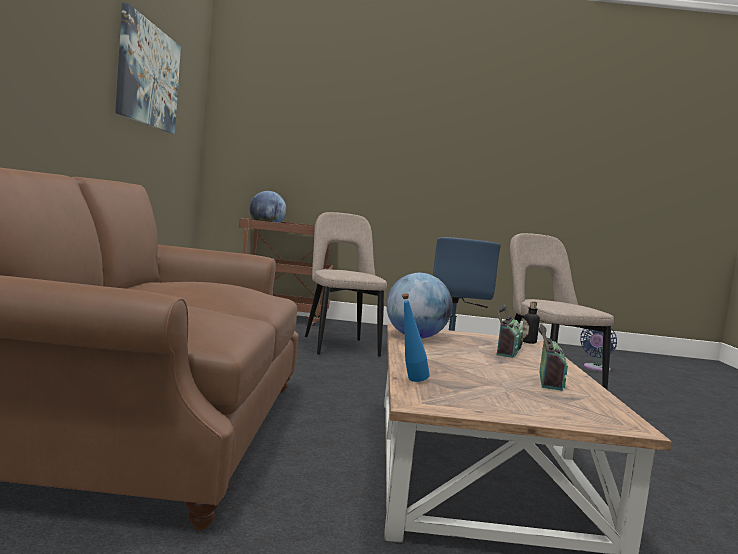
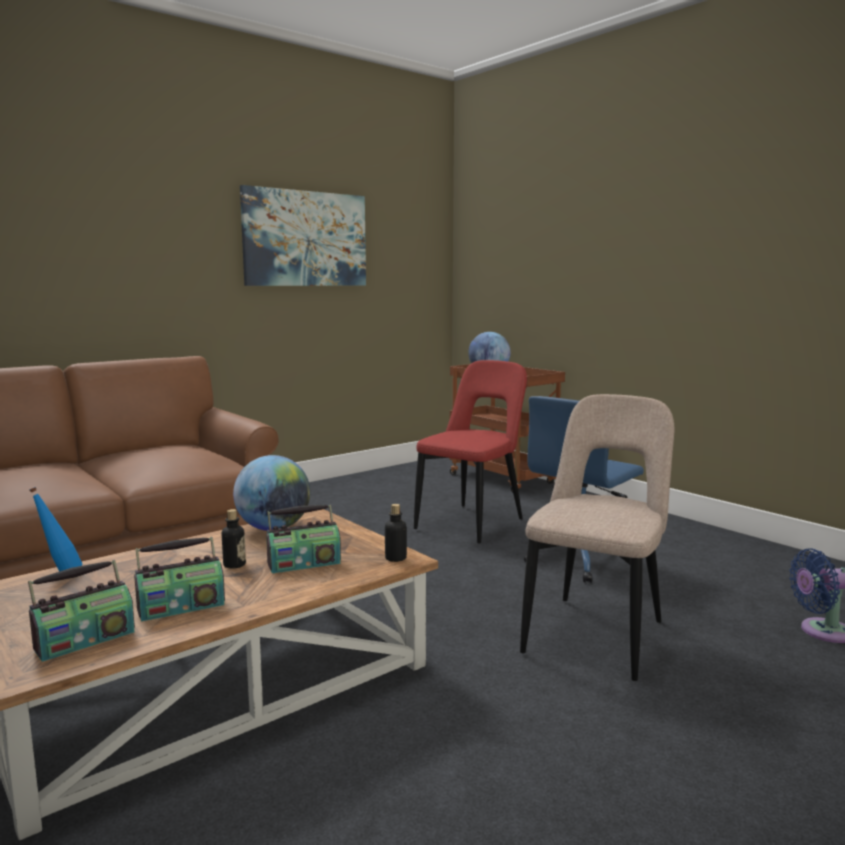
camera: 50 degrees right, 5 degrees up
(339, 346) = (473, 522): beige chair -> red chair
(480, 357) = (234, 565): none -> bottle
(581, 405) = (84, 640): none -> radio

